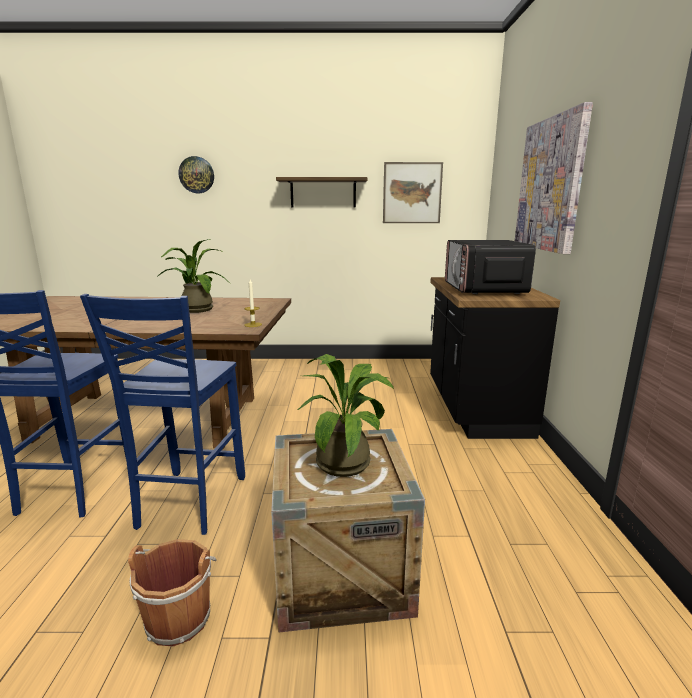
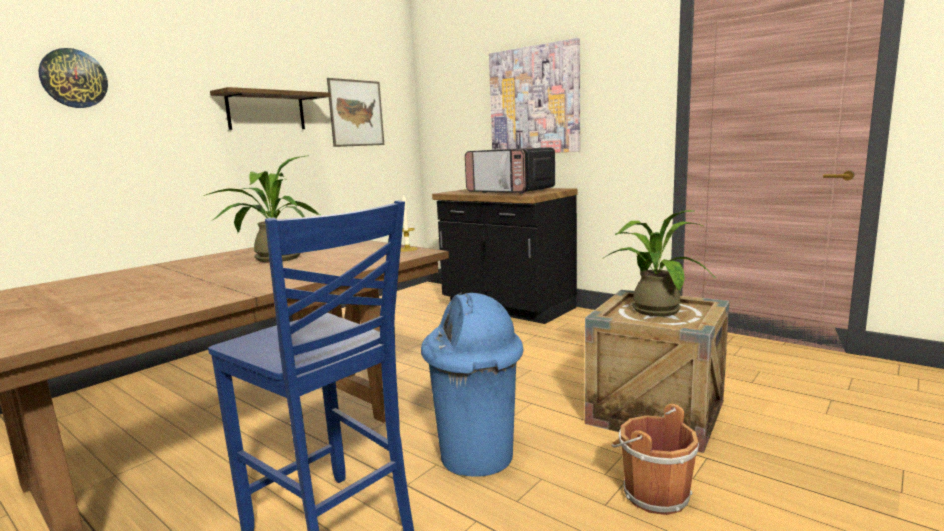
camera: 50 degrees left, 5 degrees down
(189, 502) = (477, 457): blue chair -> blue trash can

